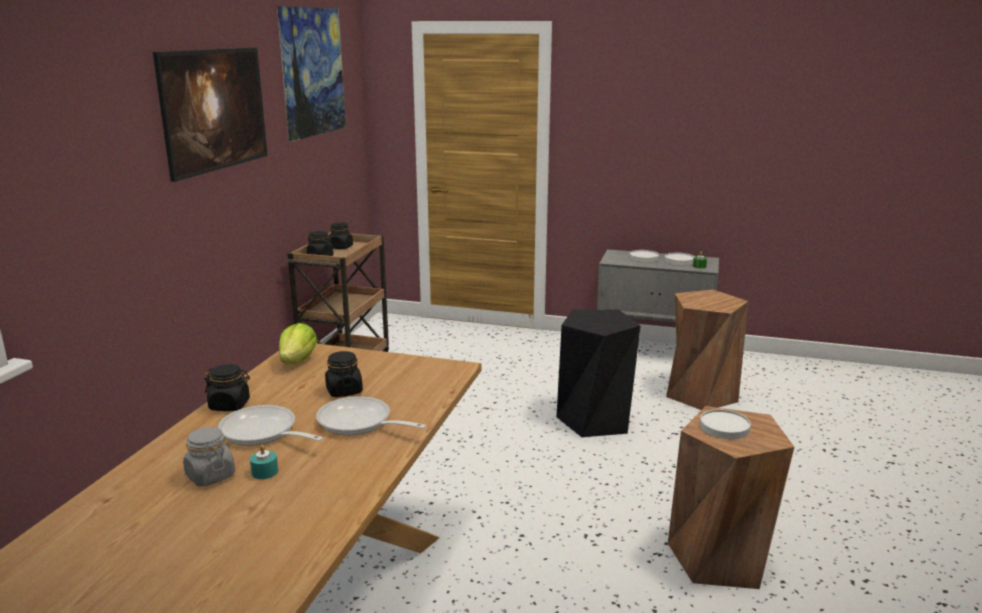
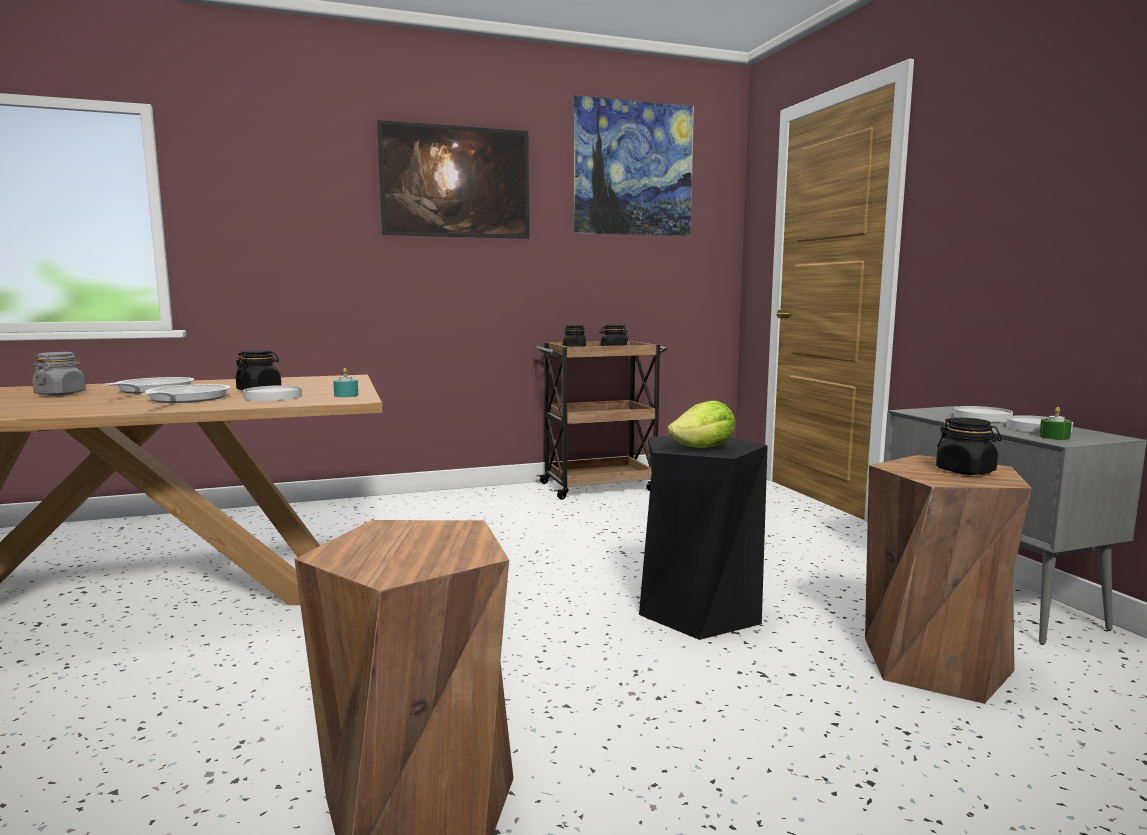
camera: 55 degrees right, 10 degrees down
(230, 405) = (206, 382): black jar -> black jar (965, 471)
(265, 472) = (68, 399): turquoise candle -> turquoise candle (346, 395)
(298, 361) = (318, 379): lettuce -> lettuce (704, 448)
(724, 427) = (411, 538): white plate -> white plate (273, 397)

